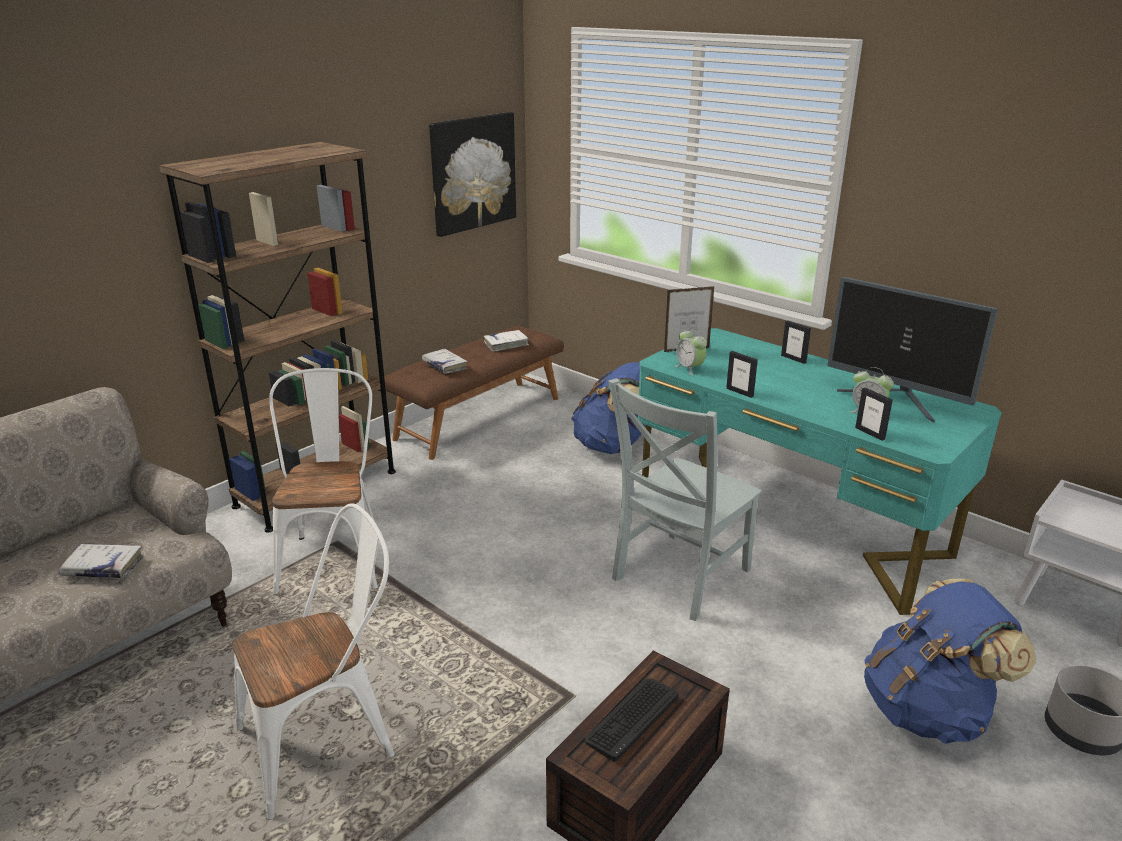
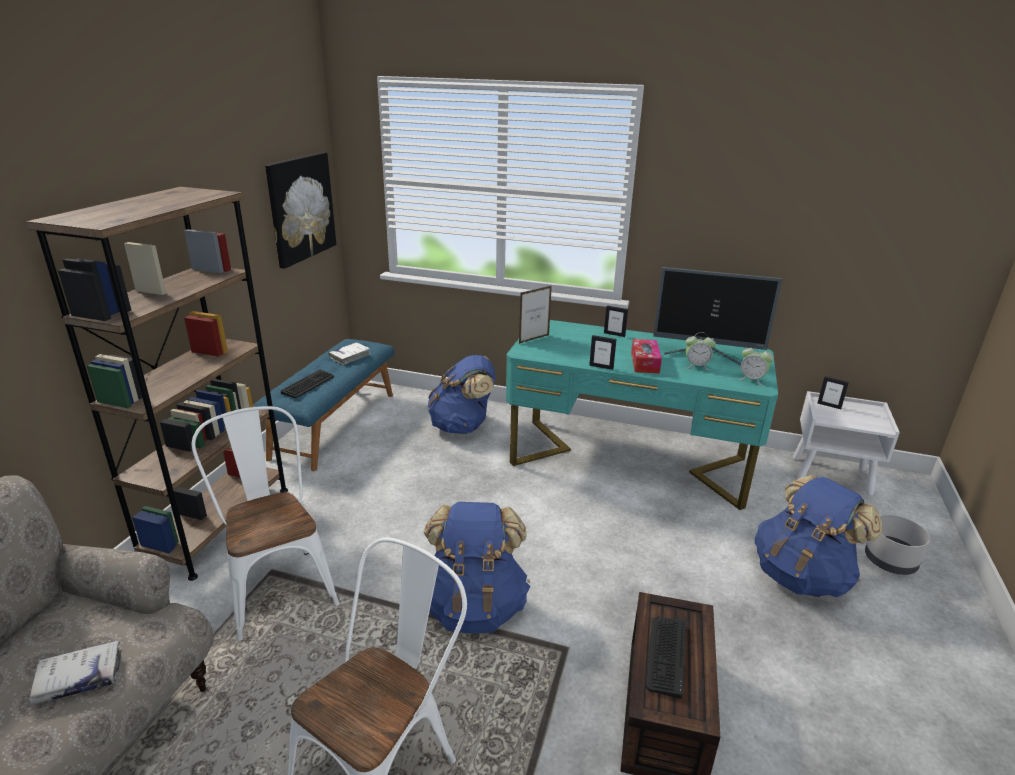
camera: 25 degrees left, 0 degrees up
(444, 366) = (308, 384): white book -> keyboard
(478, 418) = (334, 424): brown bench -> blue bench
(503, 628) = (474, 606): none -> blue backpack
(678, 577) = (579, 522): grey chair -> none
(689, 368) = (549, 354): alarm clock -> alarm clock (752, 380)
(801, 396) = (644, 362): none -> tissue box
(870, 433) = (712, 382): picture frame -> picture frame (829, 405)

